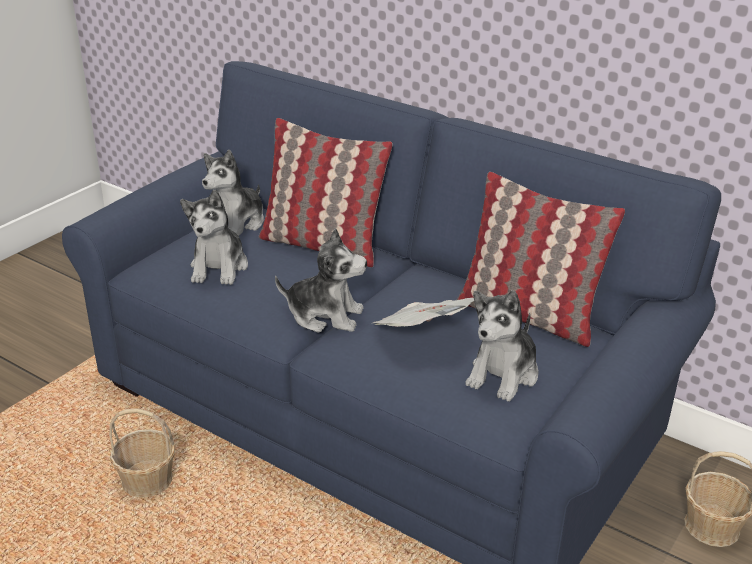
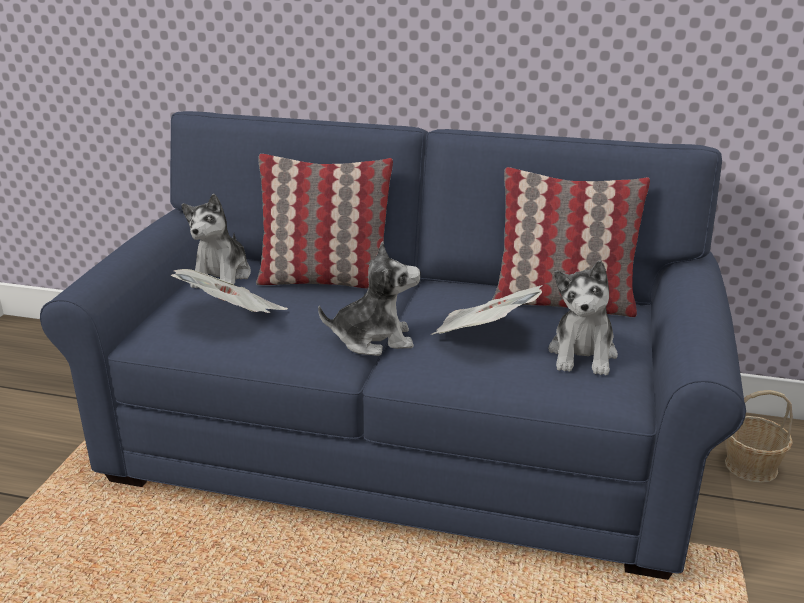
camera: 20 degrees left, 5 degrees down
(147, 481) = (201, 569): basket -> none
(219, 267) = (233, 317): plush toy -> newspaper

